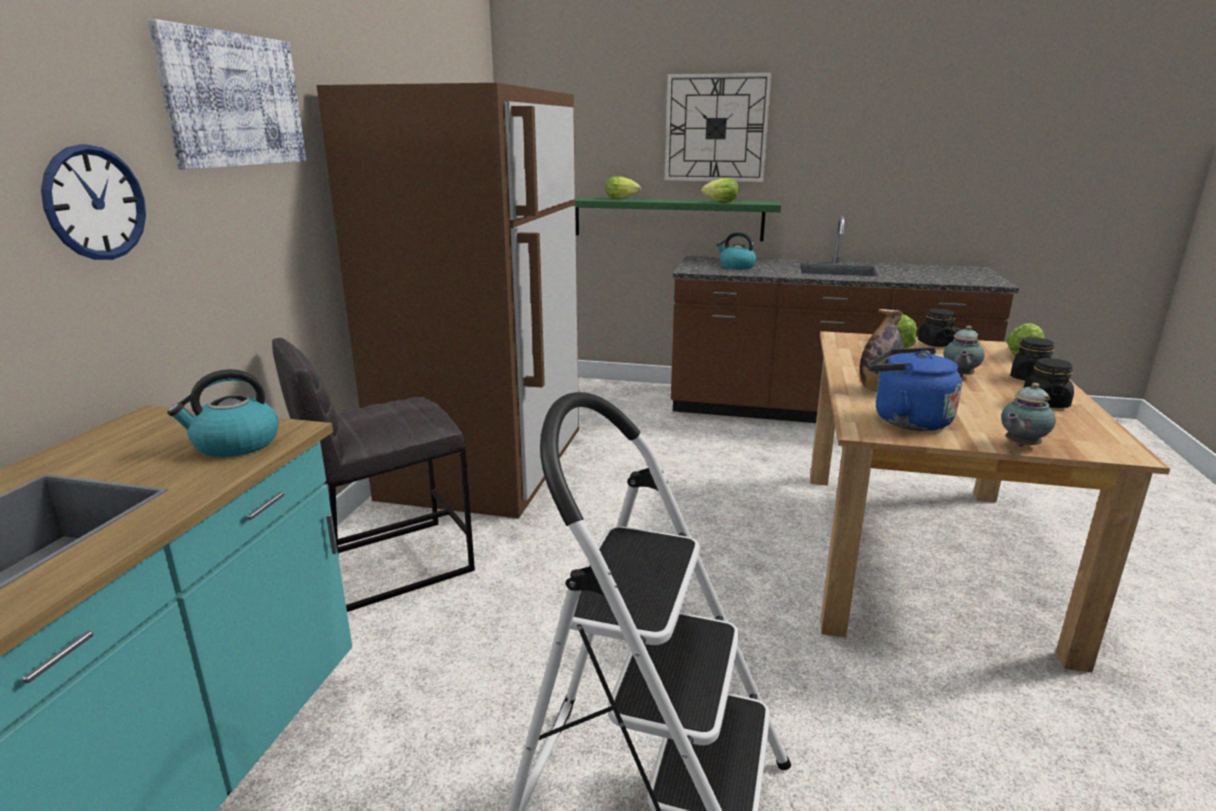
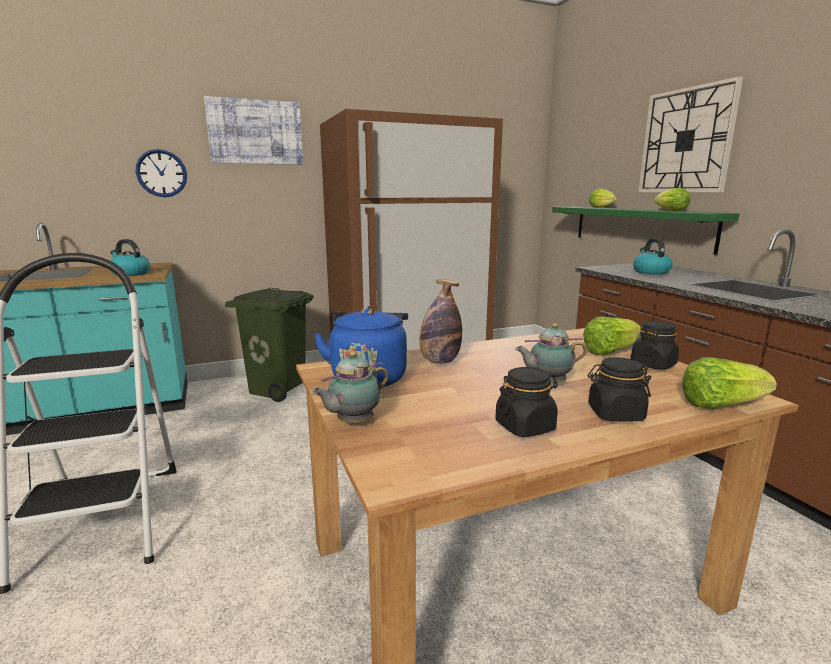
camera: 55 degrees right, 5 degrees down
(389, 564) = (278, 388): grey stool -> green trash can
(1020, 446) = (352, 423): teapot -> teapot turned 60 degrees counterclockwise

